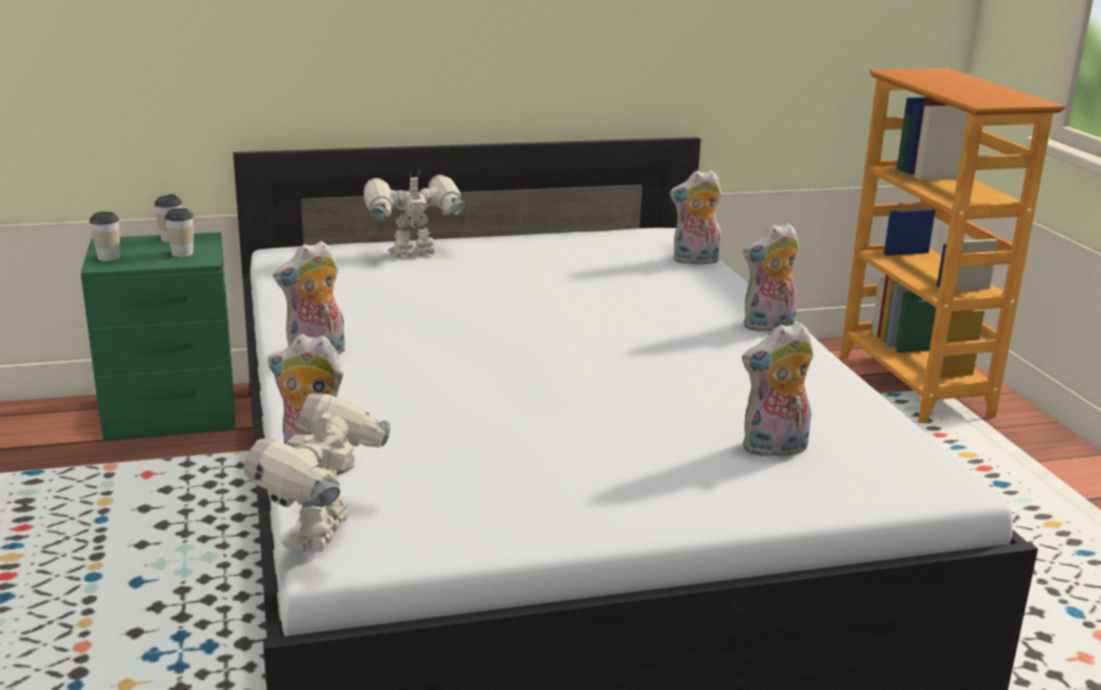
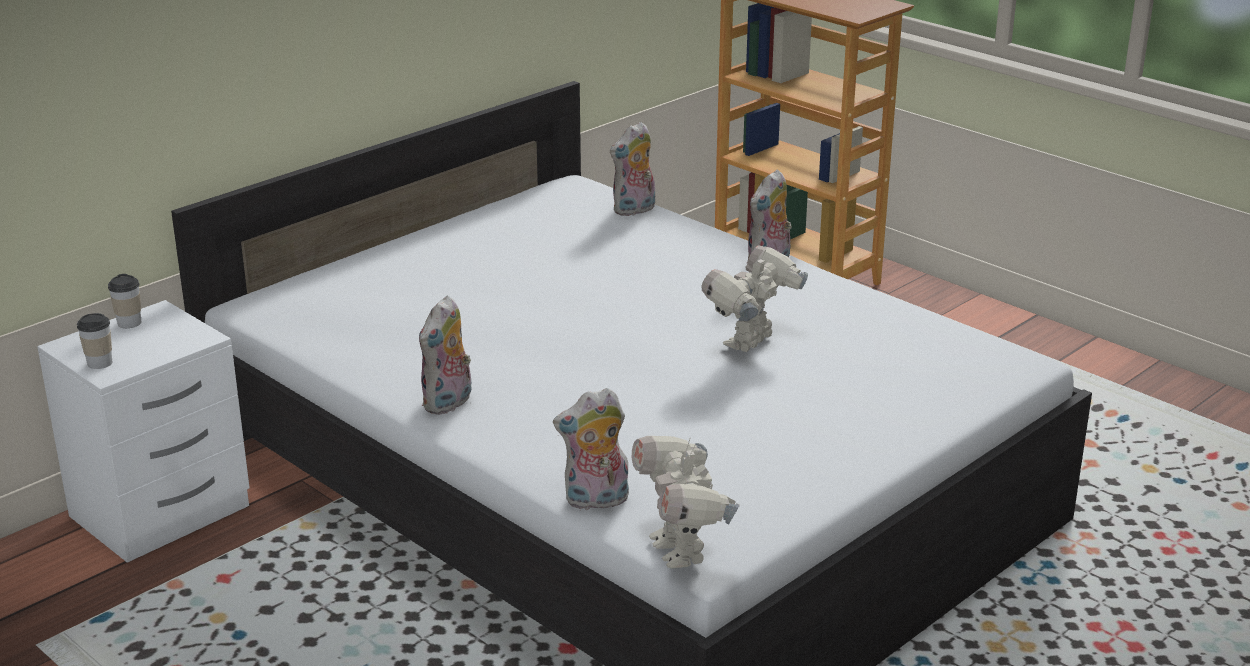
camera: 30 degrees left, 5 degrees up
(174, 414) = (164, 511): green nightstand -> white nightstand
(182, 253) = (170, 336): cup -> none
(414, 255) = (383, 273): toy robot -> toy robot (751, 343)
(774, 449) = (895, 374): plush toy -> none

